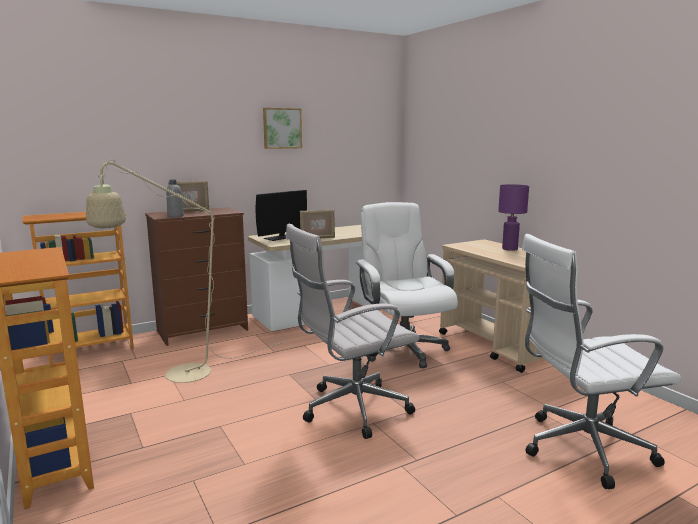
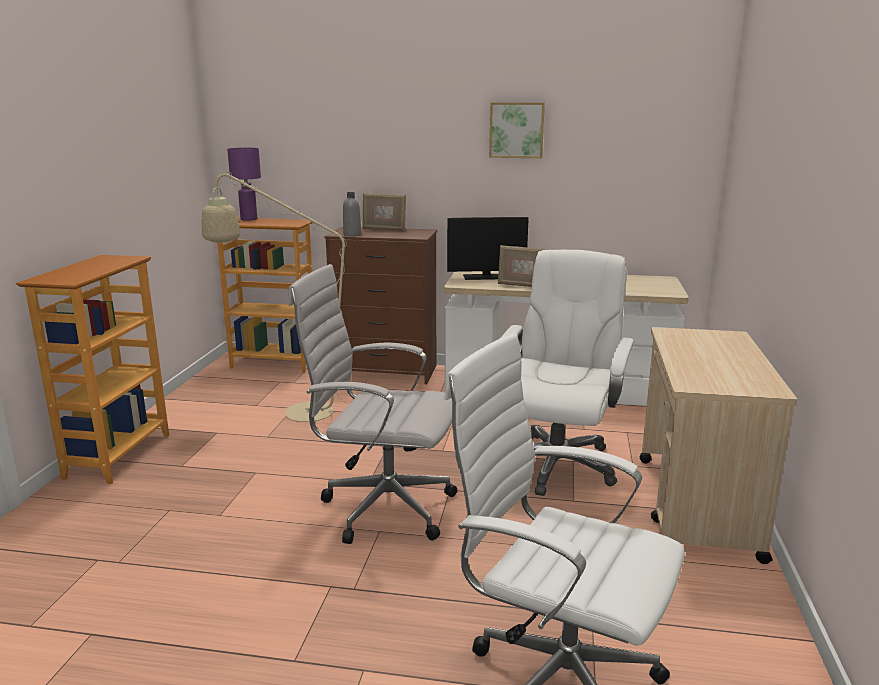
camera: 40 degrees right, 5 degrees up
(510, 249) = (739, 356): purple table lamp -> purple table lamp (249, 219)

